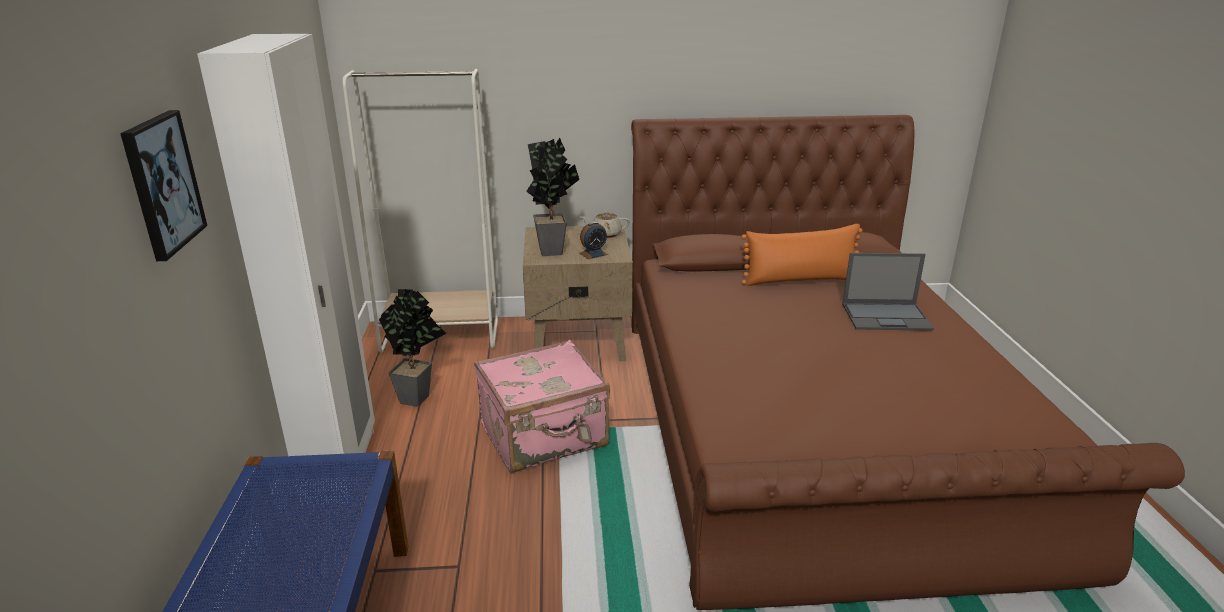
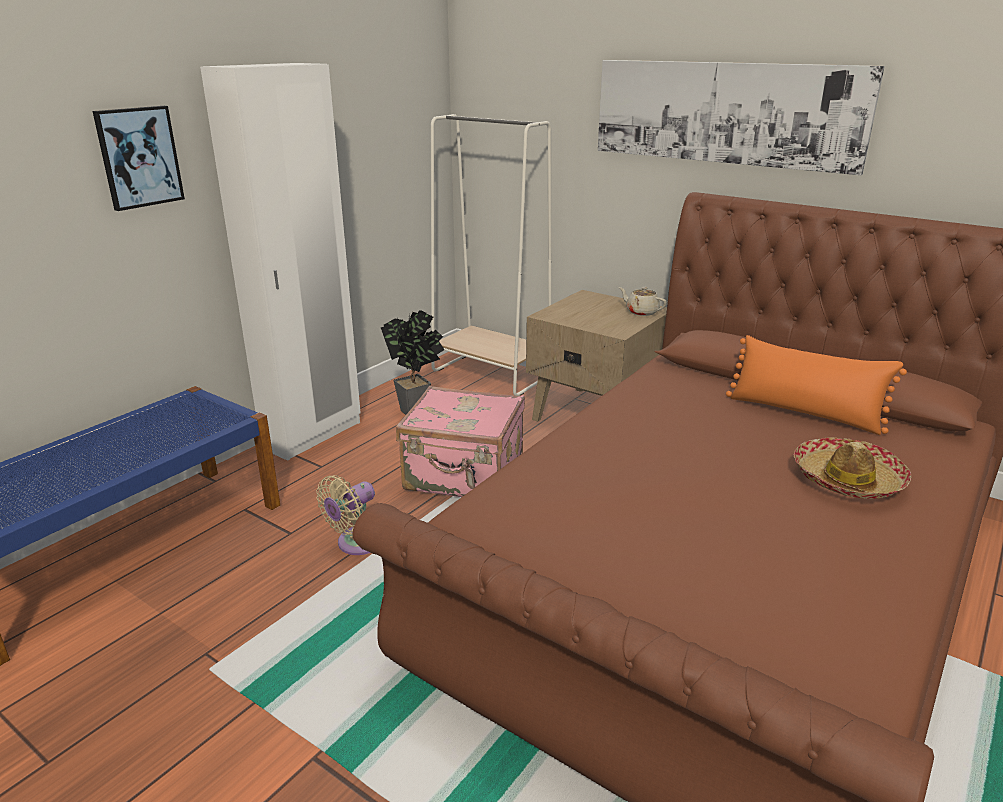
camera: 40 degrees right, 0 degrees up
(534, 541) = (356, 543): none -> beige fan
(553, 249) = (572, 312): potted plant -> none
(593, 254) = (601, 324): alarm clock -> none
(647, 47) = (725, 113): none -> picture
(887, 317) = (847, 480): laptop -> hat

